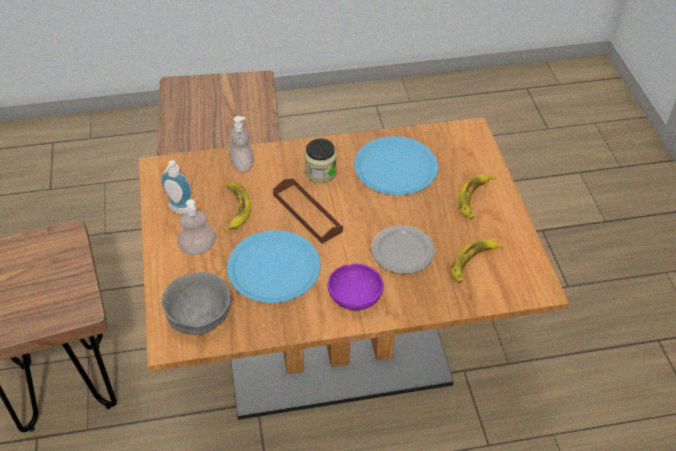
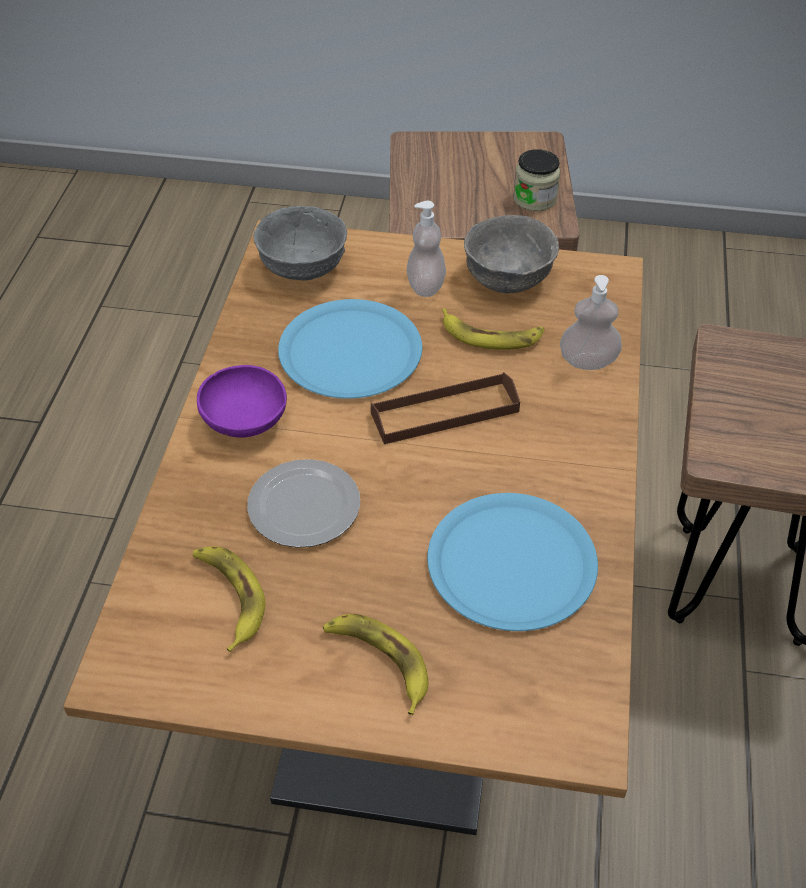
camera: 110 degrees right, 0 degrees up
(179, 211) = (508, 279): soap dispenser -> grey bowl
(320, 172) = (535, 452): jar -> jar (535, 199)

